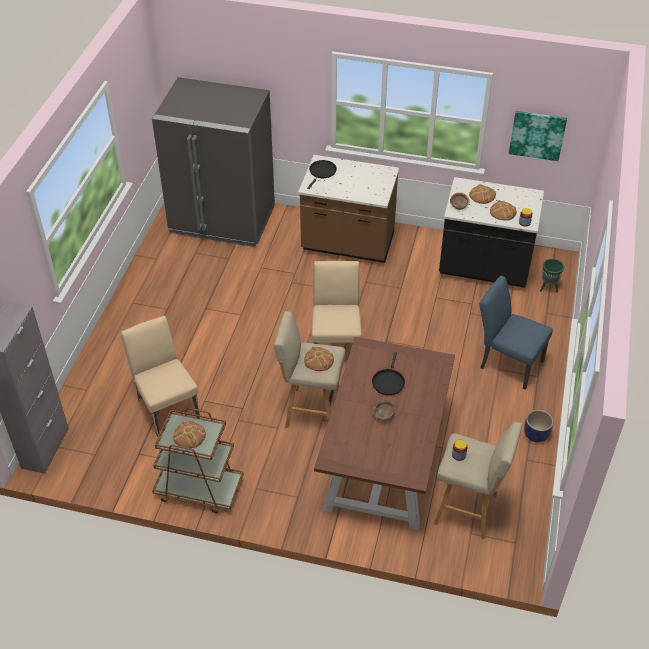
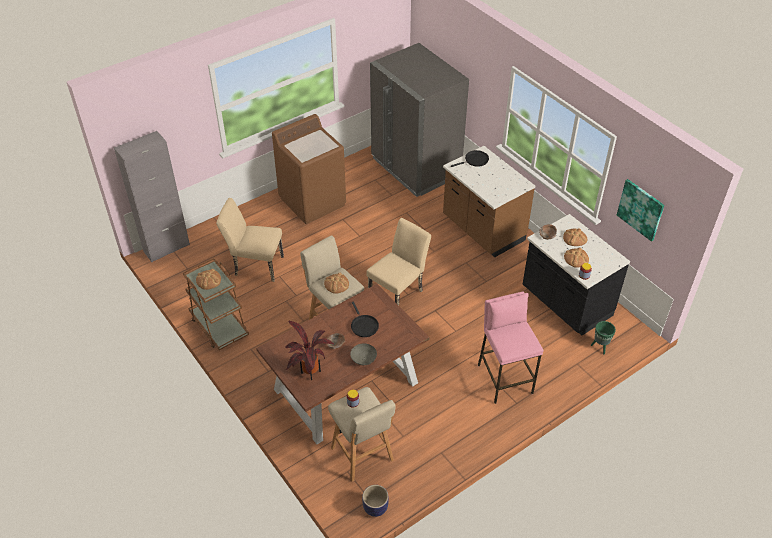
camera: 40 degrees right, 0 degrees up
(155, 308) = (313, 201): none -> brown washing machine
(166, 405) = (255, 265): beige chair -> beige chair turned 90 degrees counterclockwise
(388, 381) = (363, 326): black frying pan -> black frying pan turned 75 degrees counterclockwise
(390, 456) = (308, 373): none -> potted plant
(424, 411) = (364, 359): none -> grey bowl
(507, 362) = (504, 379): blue chair -> pink stool
(536, 435) = (467, 441): planter -> planter (375, 508)

